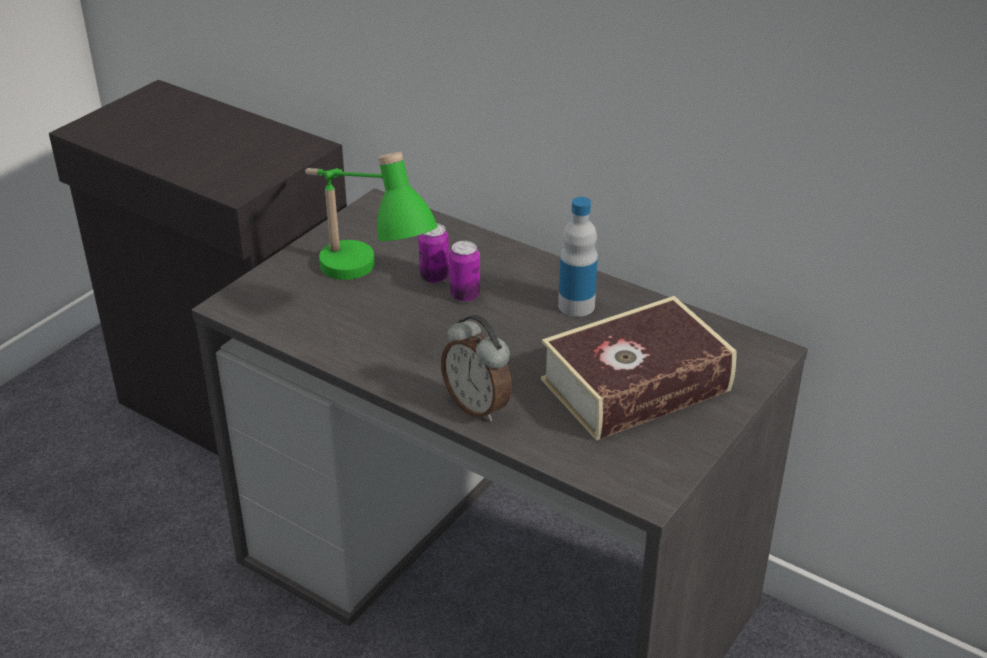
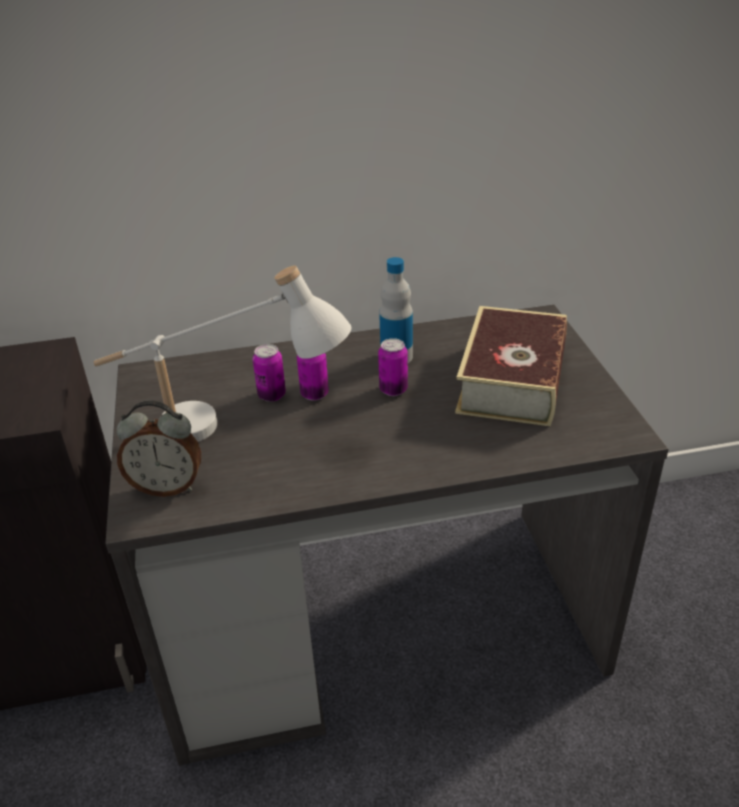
camera: 45 degrees left, 0 degrees up
(364, 285) = (228, 432): green table lamp -> white table lamp
(478, 406) = (449, 456): alarm clock -> alarm clock (167, 486)
(527, 330) = (393, 390): none -> can

